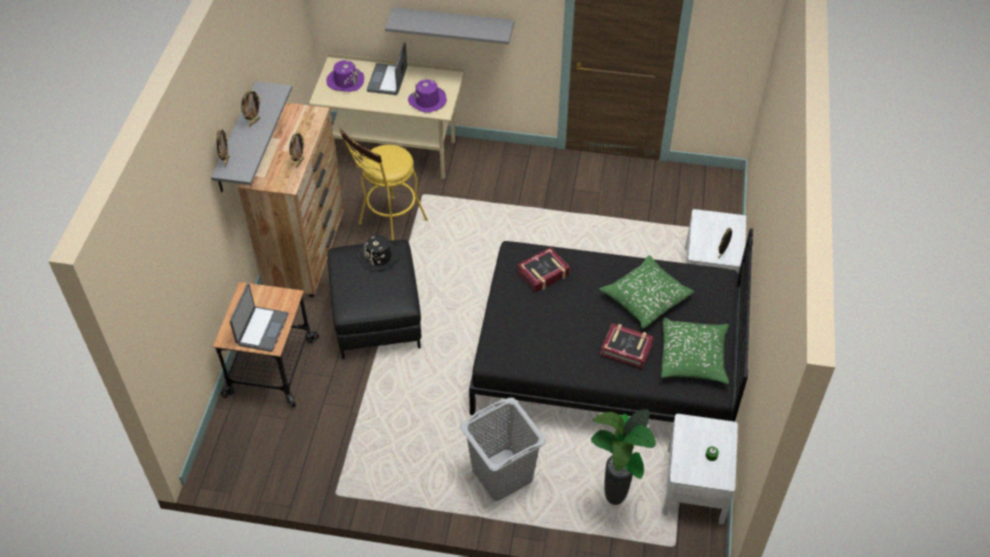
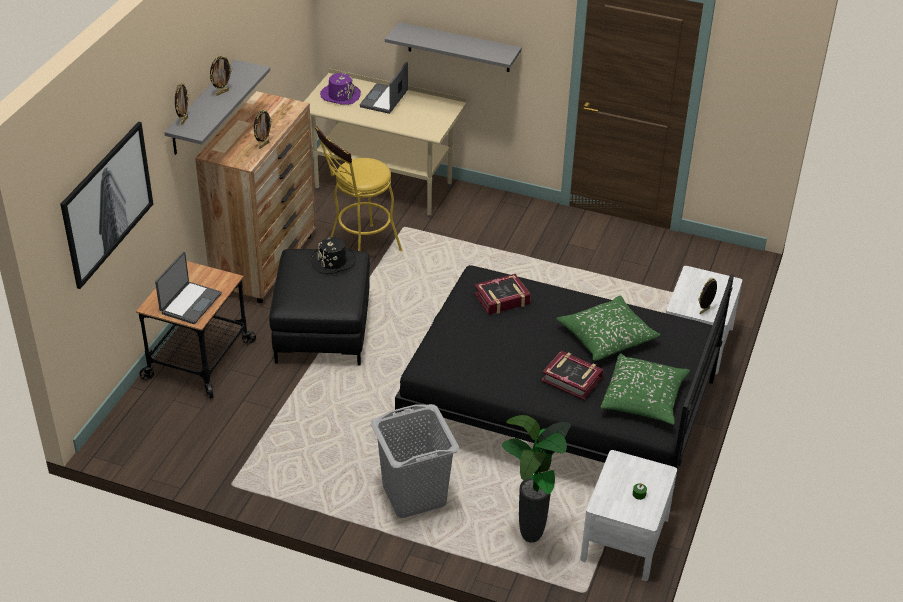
camera: 10 degrees right, 10 degrees down
(175, 266) = (106, 203): none -> picture
(427, 101) = (420, 122): purple hat -> none

